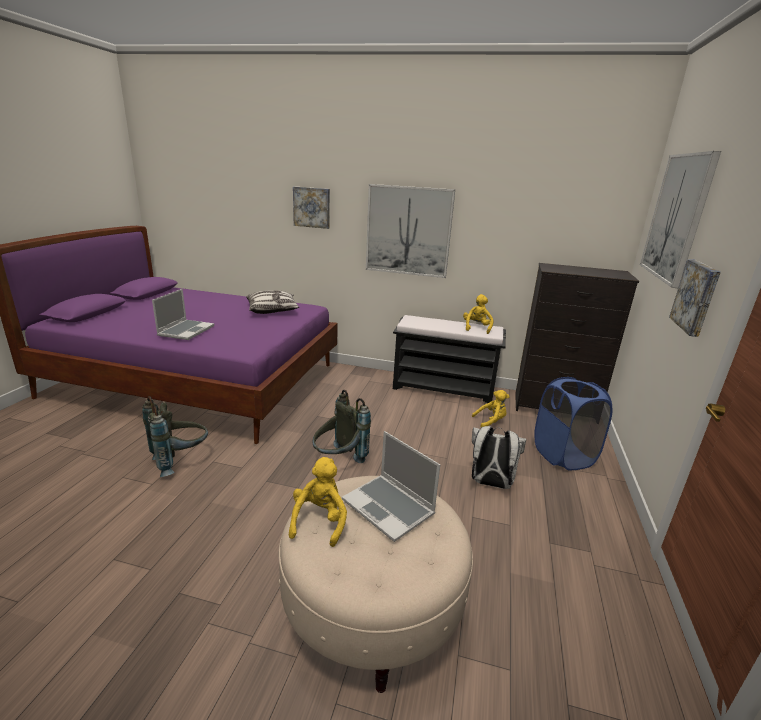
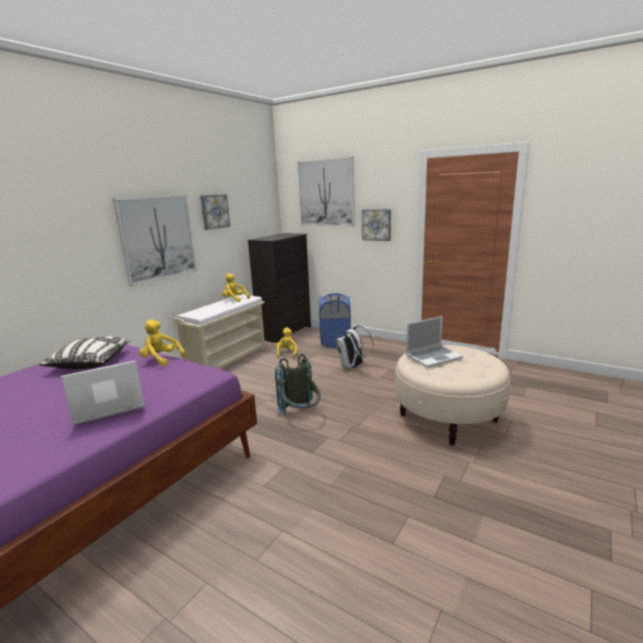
camera: 70 degrees left, 5 degrees down
(180, 461) = (249, 510): grey backpack -> none
(186, 330) = (108, 407): laptop -> laptop turned 60 degrees counterclockwise
(312, 207) = (50, 234): picture -> picture (214, 211)
(319, 521) = (444, 375): yellow plush toy -> yellow plush toy (161, 360)
(444, 388) = (228, 360): black bench -> beige bench

